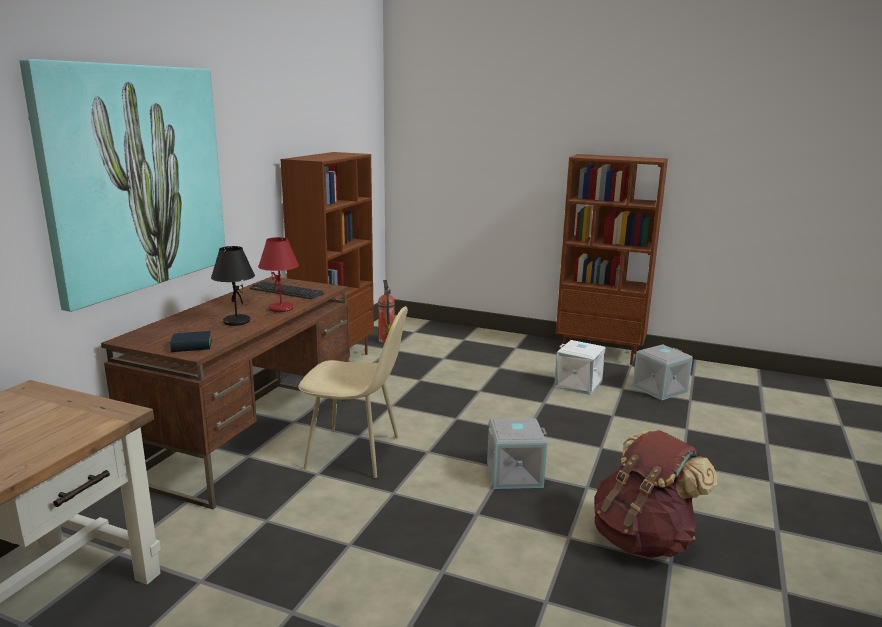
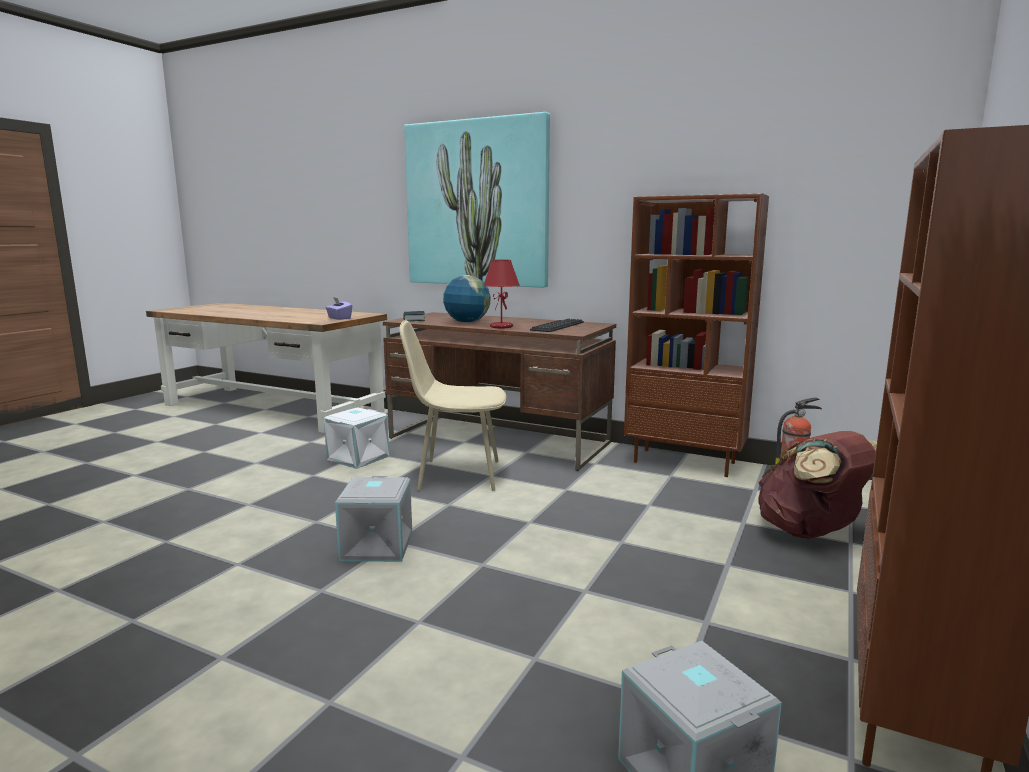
camera: 95 degrees right, 5 degrees down
(74, 406) = (339, 318): none -> purple tissue box
(236, 321) = (467, 322): black table lamp -> globe
(356, 453) = (457, 475): beige chair -> beige chair turned 75 degrees clockwise
(579, 384) = (681, 642): white storage box -> white storage box (358, 458)
(643, 539) = (188, 610): brown backpack -> brown backpack (810, 532)

